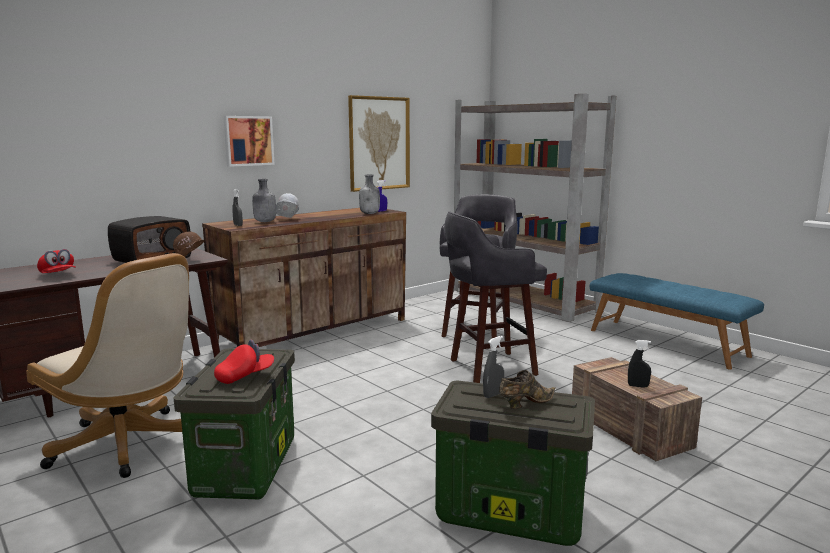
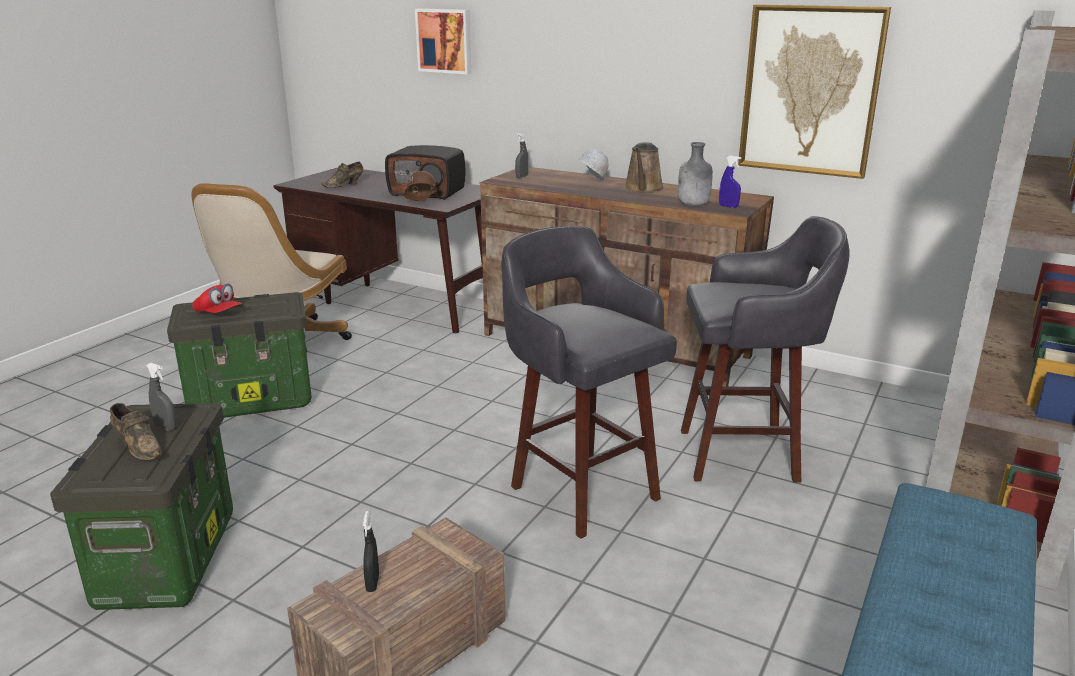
camera: 70 degrees right, 10 degrees up
(58, 275) = (345, 185): red cap -> brown shoe
(248, 141) = (587, 69): picture -> picture (445, 41)
(264, 221) = (558, 180): grey bottle -> none
(320, 215) = (643, 189): none -> brown watering can

